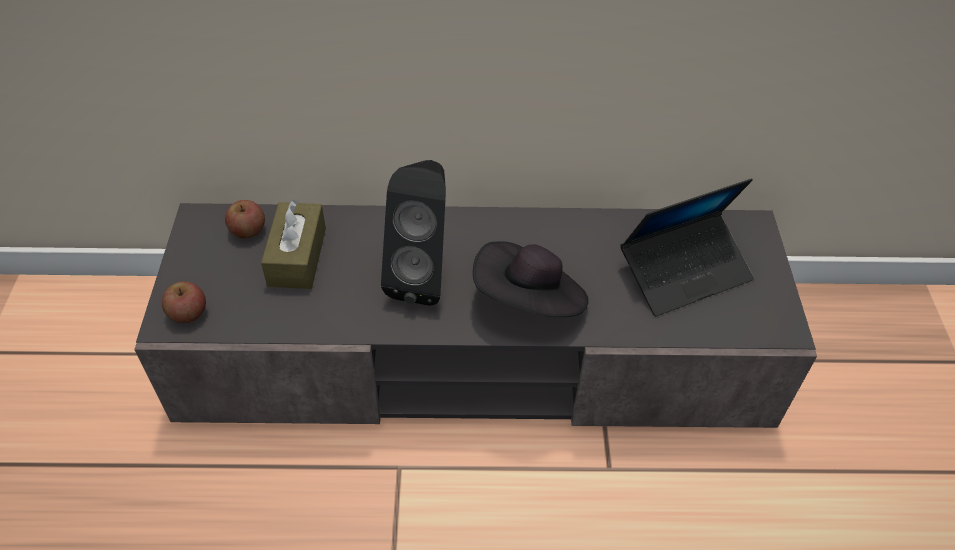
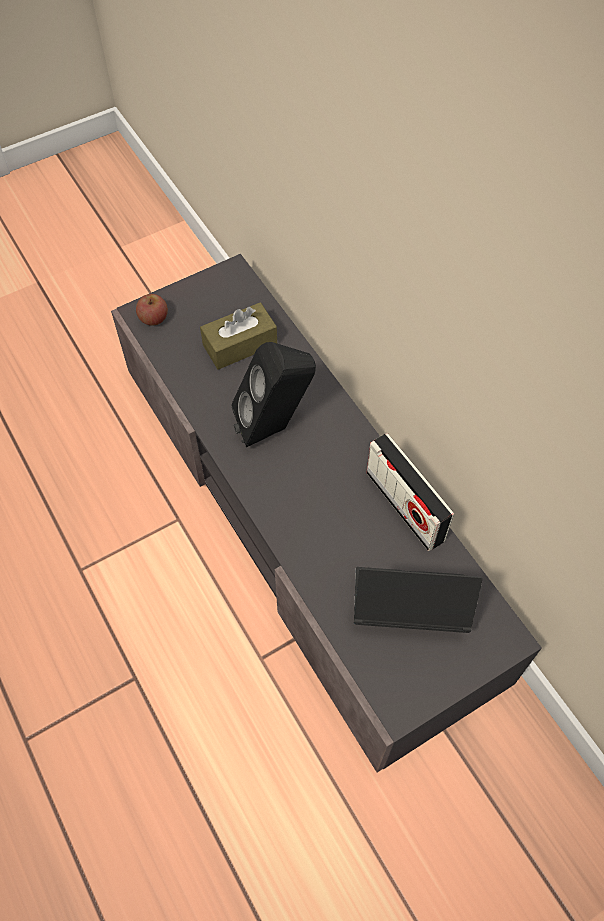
camera: 60 degrees right, 10 degrees up
(248, 230) = (243, 304): apple -> none
(530, 301) = (299, 507): black hat -> none
(583, 226) = (404, 506): none -> radio
(684, 272) = (409, 604): laptop -> laptop turned 150 degrees clockwise

